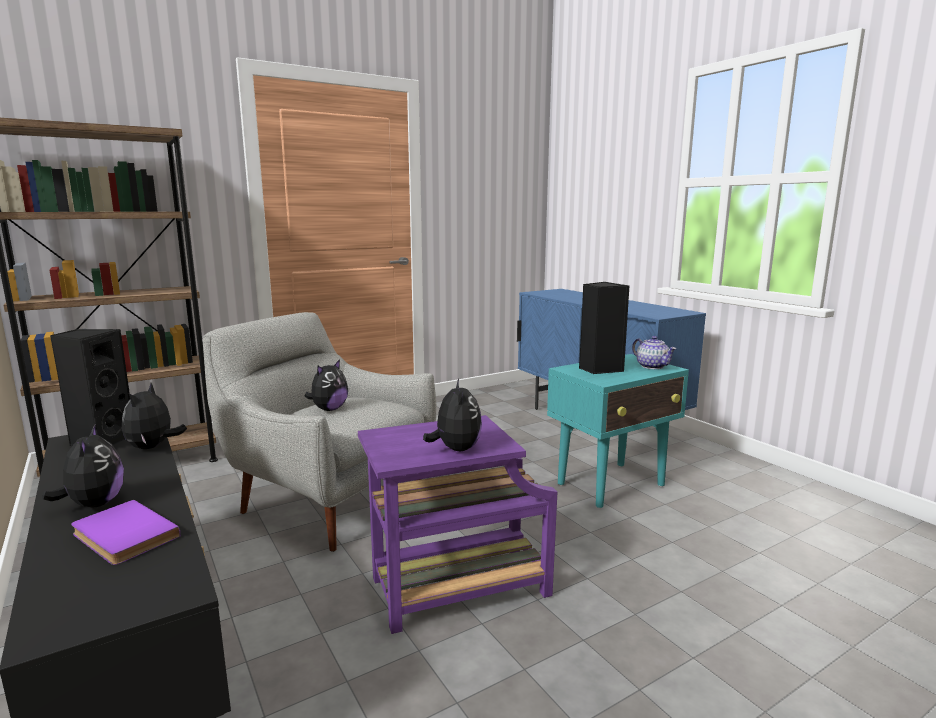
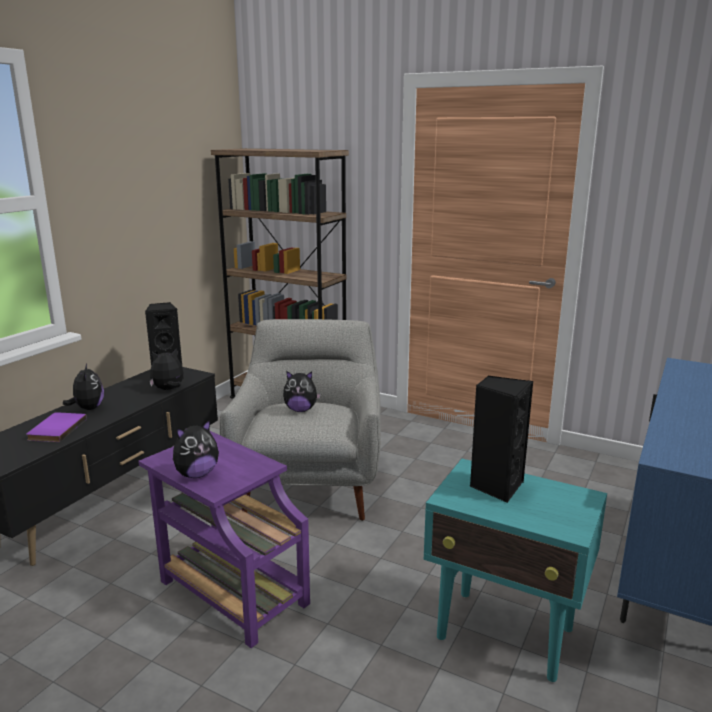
camera: 60 degrees right, 5 degrees up
(94, 504) = (88, 408): plush toy -> plush toy turned 60 degrees counterclockwise
(652, 366) = (561, 517): teapot -> none

